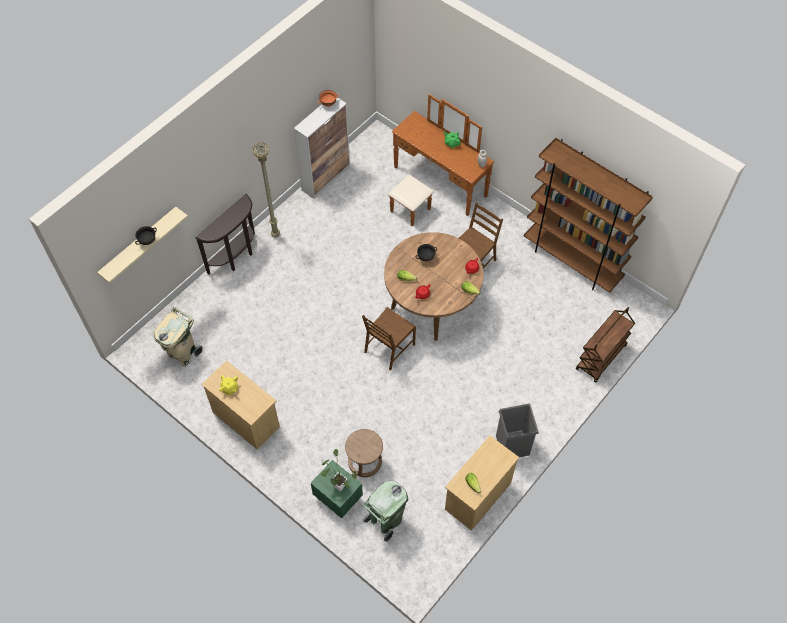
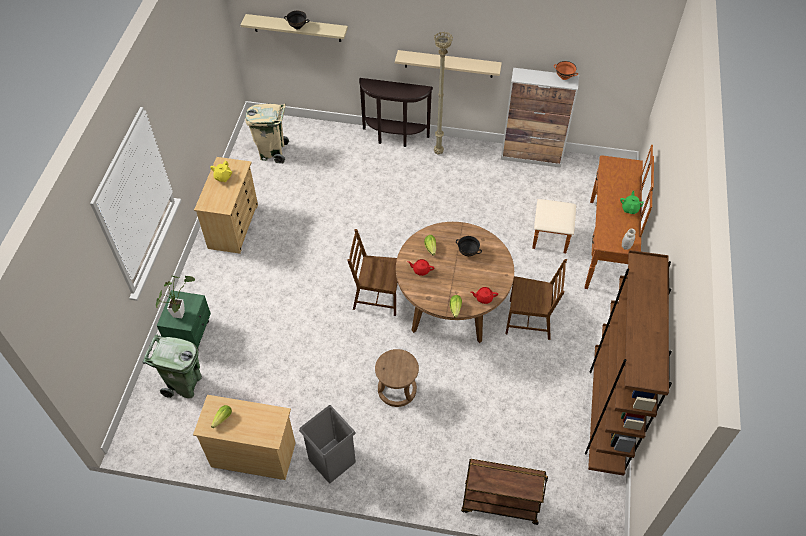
camera: 60 degrees right, 5 degrees down
(250, 166) = (449, 64): none -> beige shelf
(364, 461) = (240, 336): brown stool -> brown stool (397, 389)

